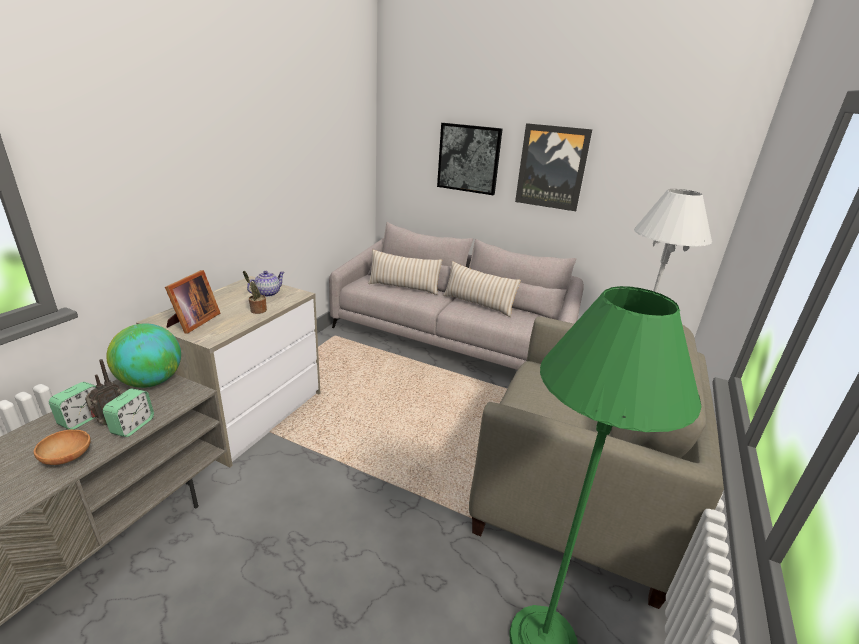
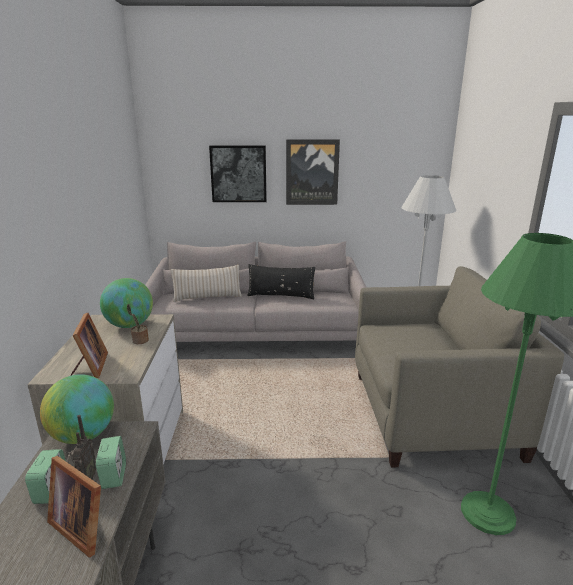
camera: 25 degrees left, 5 degrees down
(68, 458) = (82, 525): brown bowl -> picture frame
(267, 293) = (129, 325): teapot -> globe
(478, 304) = (281, 295): beige pillow -> black pillow

